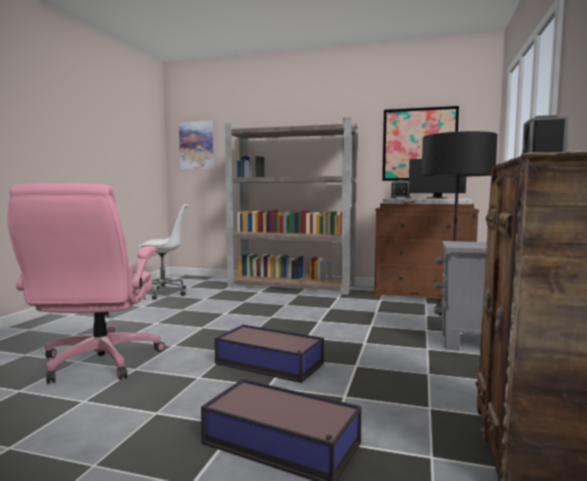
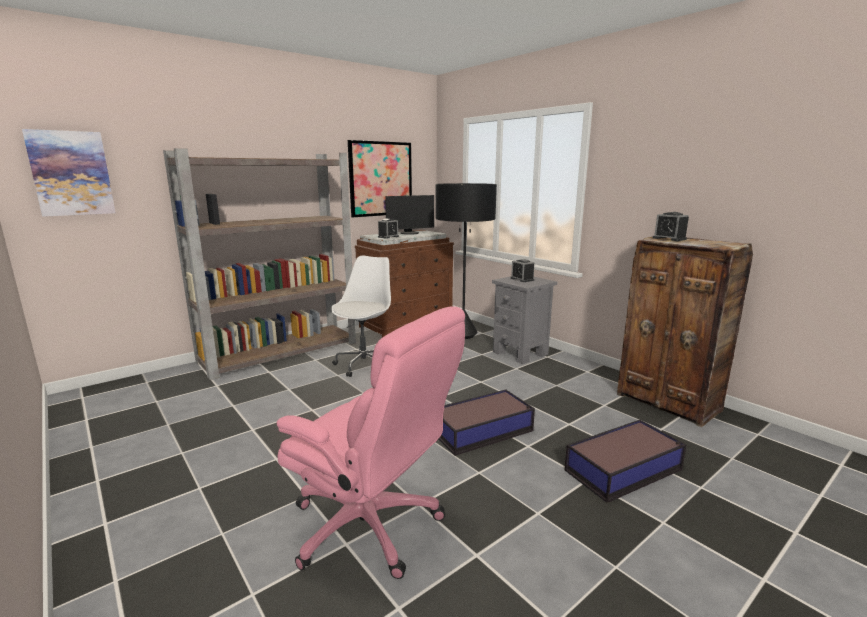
camera: 55 degrees left, 10 degrees up
(165, 293) = (149, 423): white office chair -> white office chair (364, 364)
(476, 244) = (522, 279): none -> alarm clock

